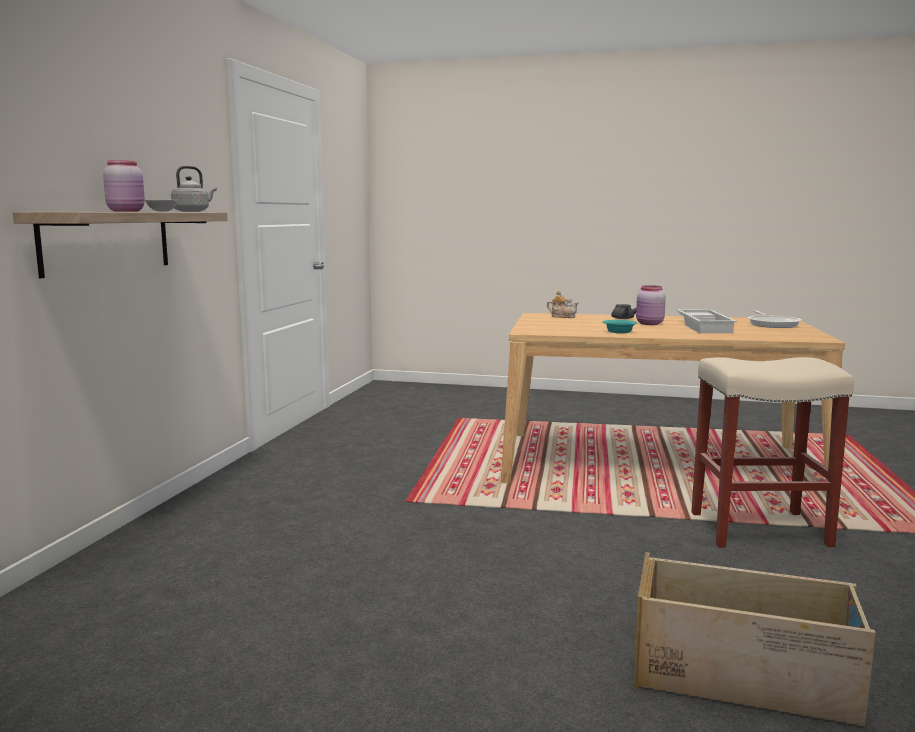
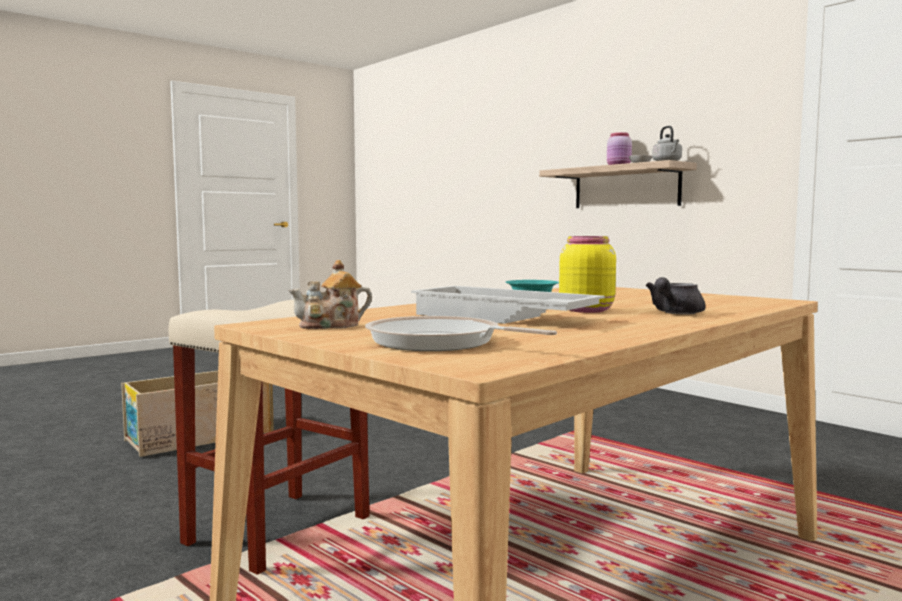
camera: 125 degrees right, 5 degrees down
(562, 316) = (735, 303): teapot -> teapot (332, 326)
(649, 324) = (585, 310): pink jar -> yellow jar

